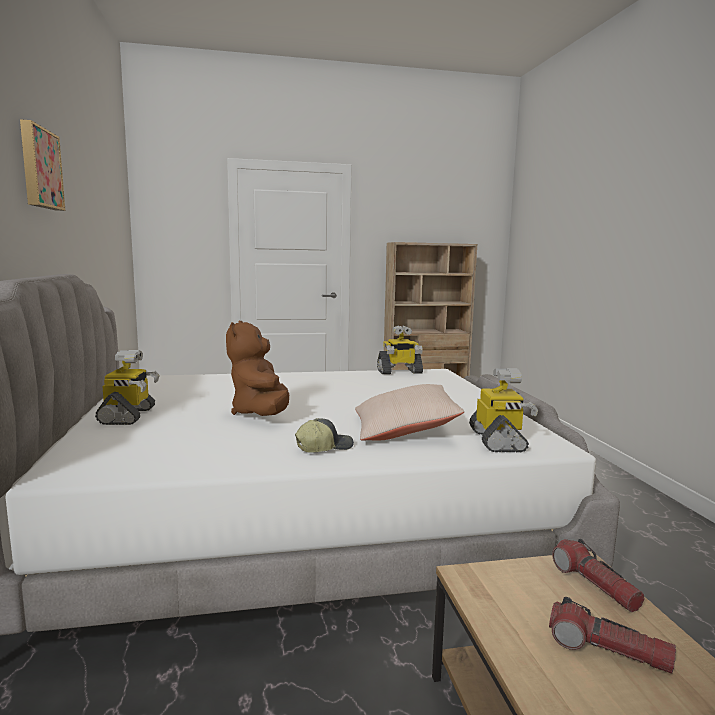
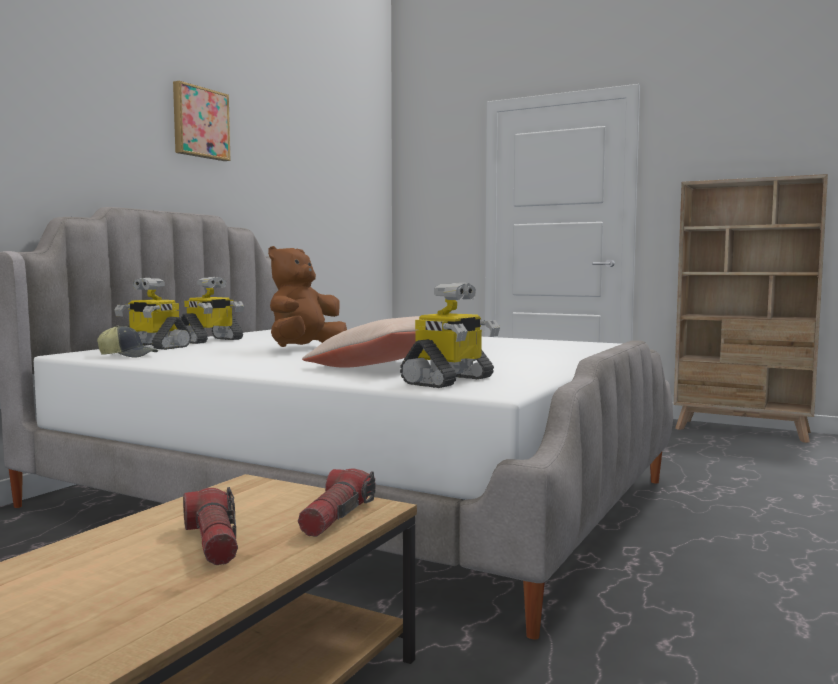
camera: 40 degrees right, 5 degrees down
(324, 447) = (274, 365): cap -> cap (128, 356)
(399, 372) = (563, 342): toy robot -> toy robot (154, 347)

